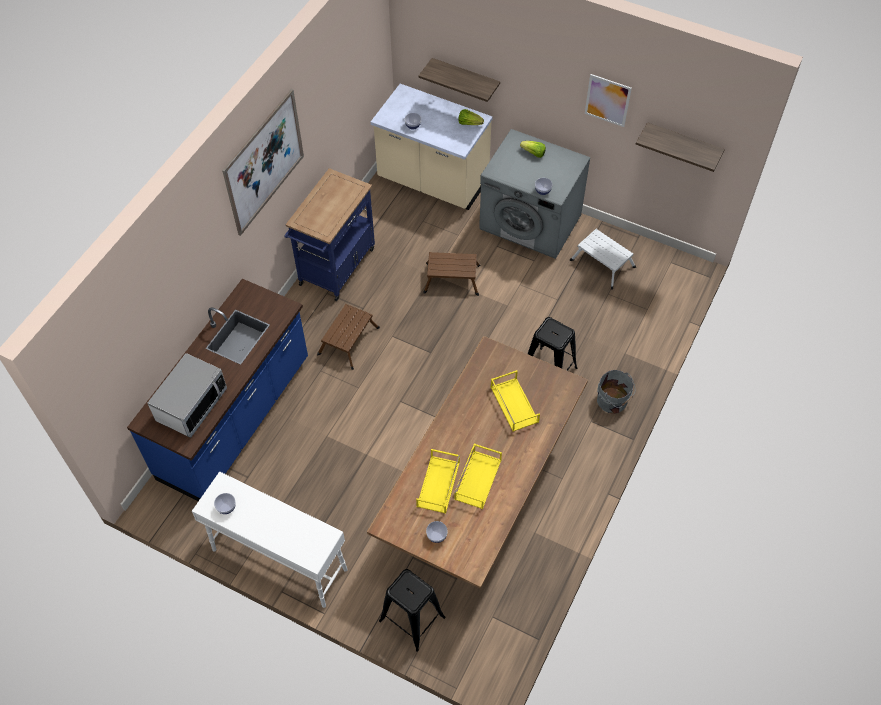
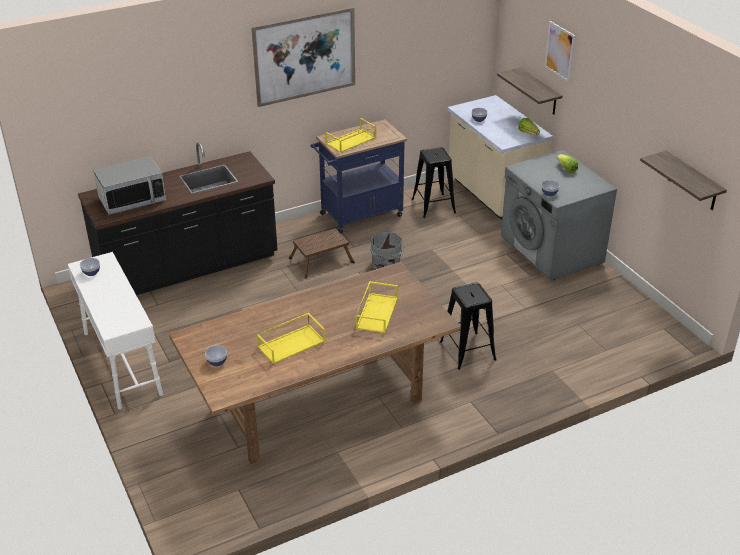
camera: 35 degrees right, 20 degrees down
(236, 419) = (188, 268): blue counter -> black counter
(412, 619) = (173, 454): black stool -> black stool (433, 206)
(439, 485) = (256, 332): yellow tray -> yellow tray (351, 141)
(452, 279) = (446, 258): brown step ladder -> none
(603, 263) = (594, 302): white step ladder -> none
(607, 100) = (637, 121): picture -> picture (559, 51)
(613, 401) = (506, 398): grey bucket -> grey bucket (386, 265)

